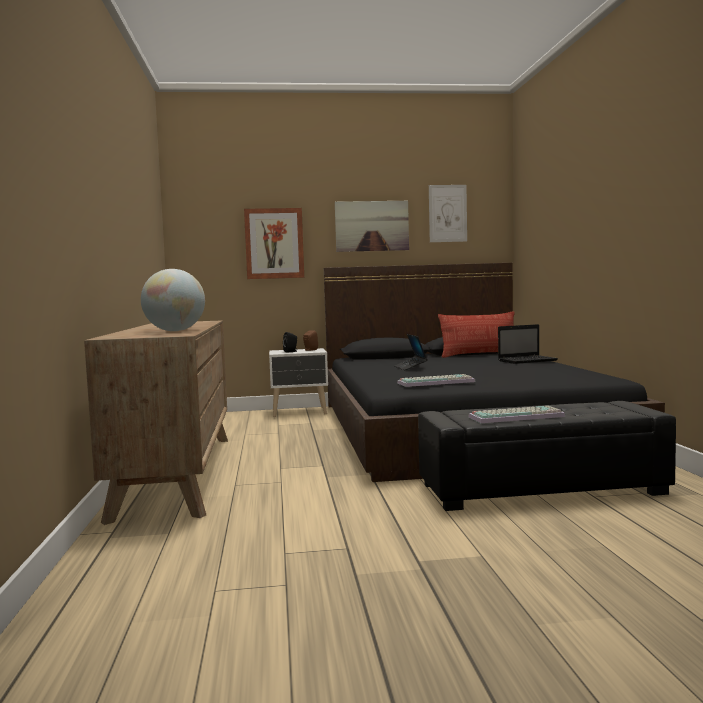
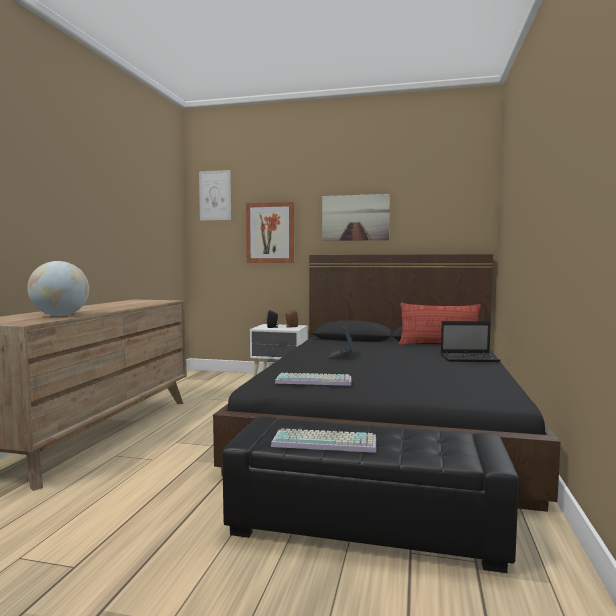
camera: 20 degrees right, 0 degrees up
(447, 213) = (429, 205): picture -> picture (215, 195)

